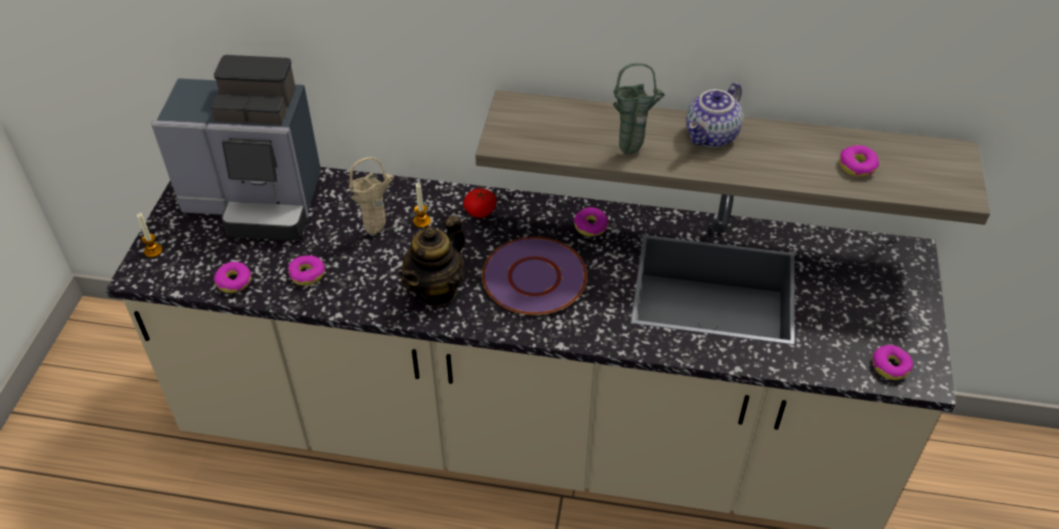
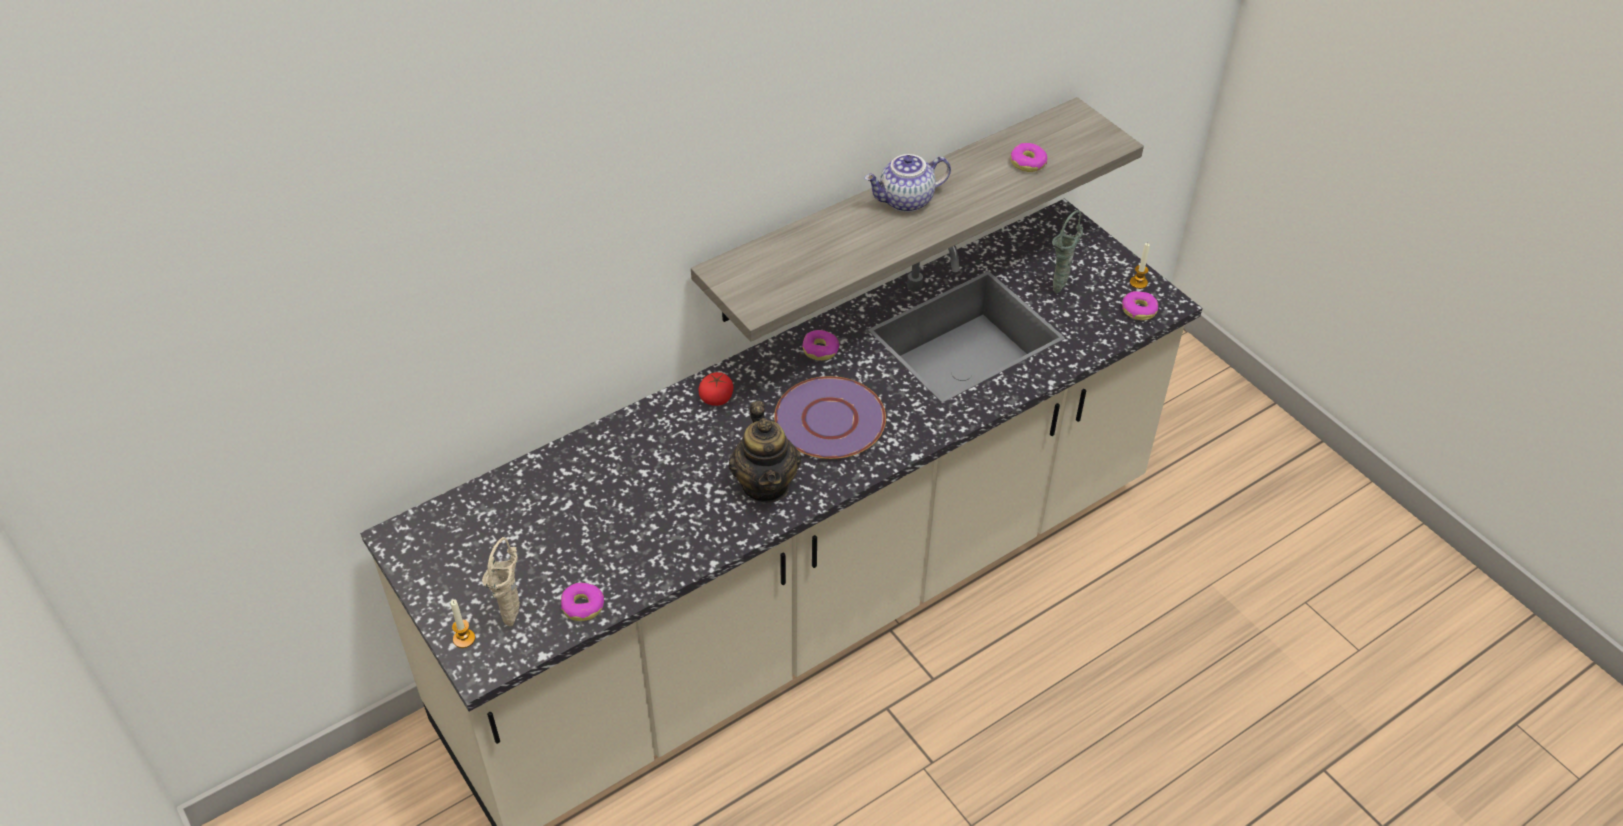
camera: 45 degrees left, 0 degrees up
(257, 201) = (503, 526): coffee machine -> none
(307, 274) = (640, 552): donut -> none
(378, 231) = (652, 474): beige vase -> beige vase (513, 617)
(422, 221) = (679, 440): candle -> candle (1138, 283)
(633, 152) = (866, 250): green vase -> green vase (1060, 289)
(712, 136) = (906, 201): teapot -> teapot turned 75 degrees clockwise

